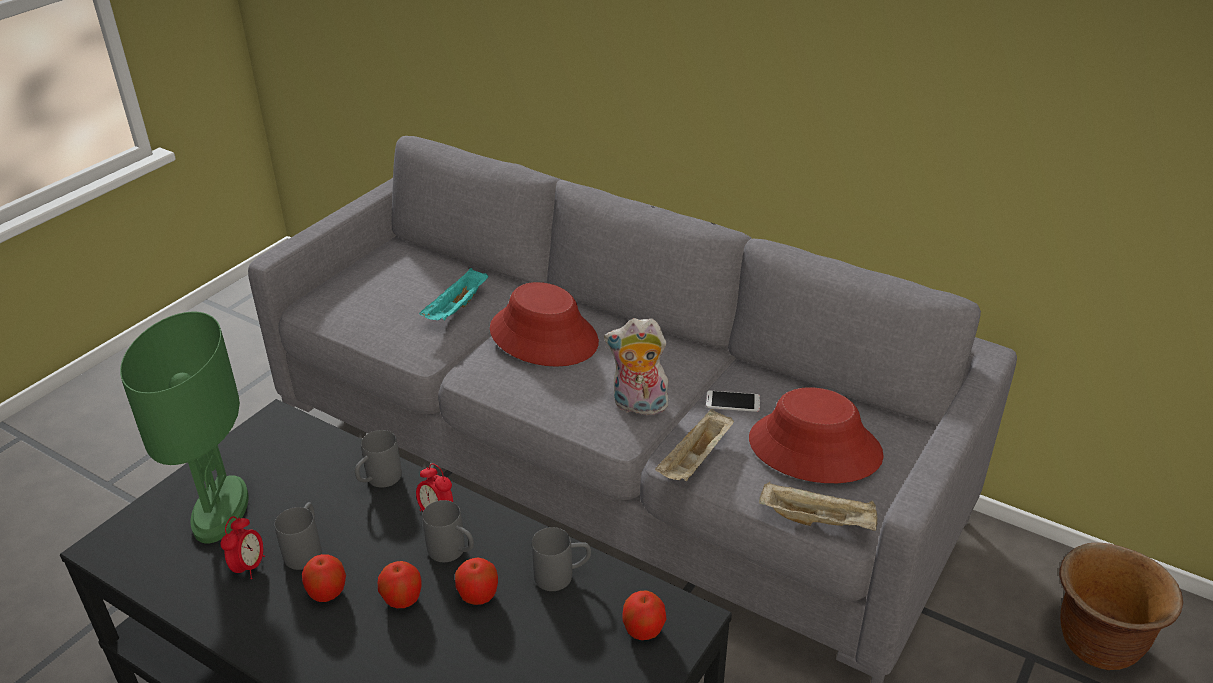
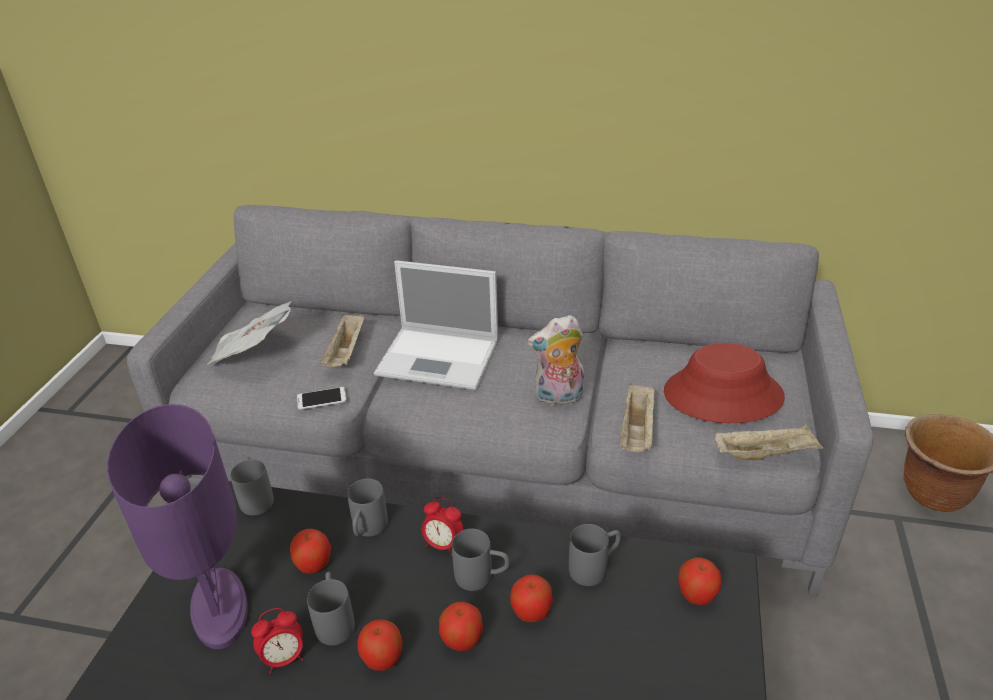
camera: 20 degrees left, 0 degrees up
(221, 511) = (221, 609): green table lamp -> purple table lamp
(249, 567) = (284, 658): alarm clock -> alarm clock turned 75 degrees clockwise
(300, 424) = (256, 497): none -> grey mug
(316, 496) = (314, 564): none -> apple
(373, 289) = (254, 353): none -> newspaper
(457, 309) = (346, 353): turquoise tray -> beige tray
(544, 336) = (440, 358): red hat -> laptop
(733, 402) = (634, 374): phone -> phone (321, 399)

